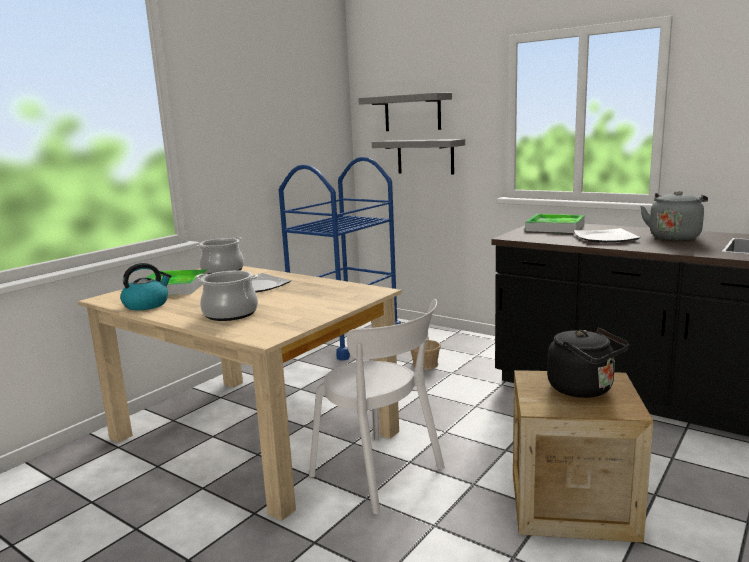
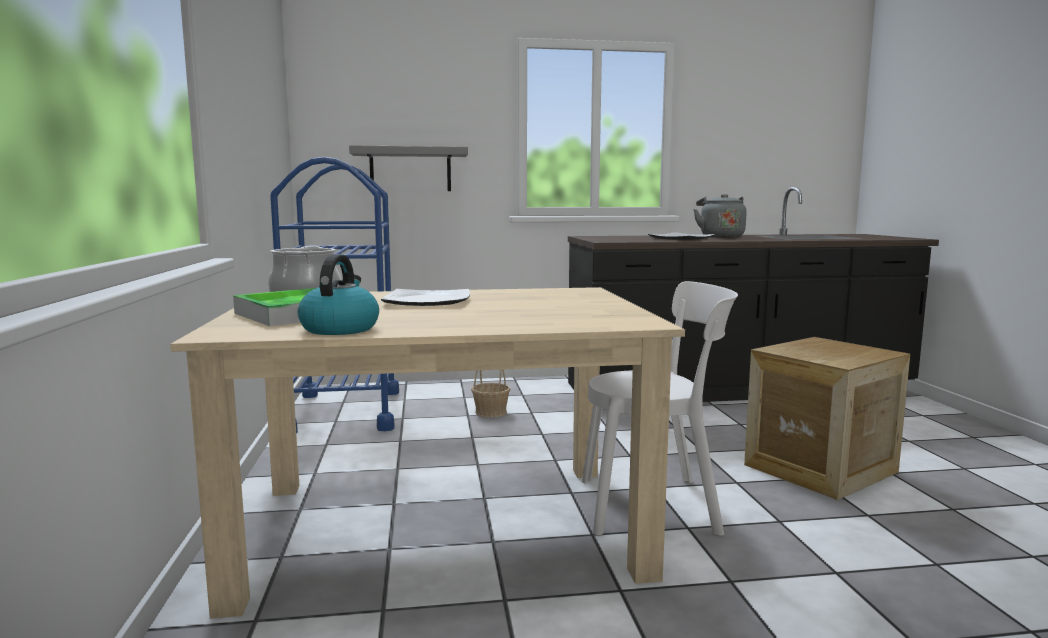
camera: 45 degrees left, 5 degrees down
(230, 314) = (509, 318): cooking pot -> none
(412, 113) = (391, 115): grey shelf -> none
(555, 227) = (609, 237): tray -> none
(584, 389) = (828, 348): black kettle -> none

